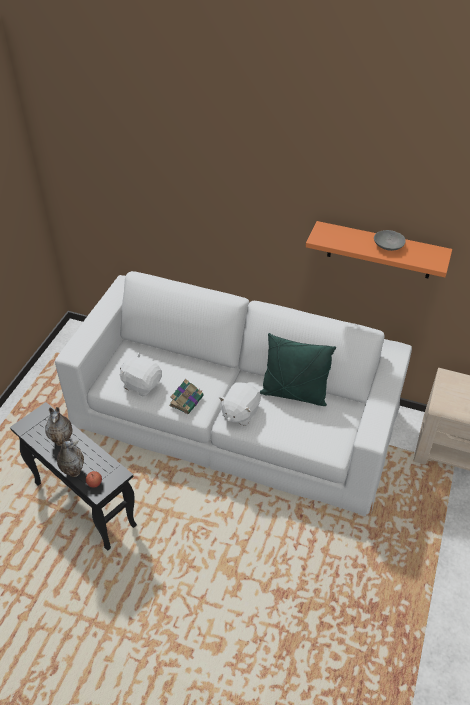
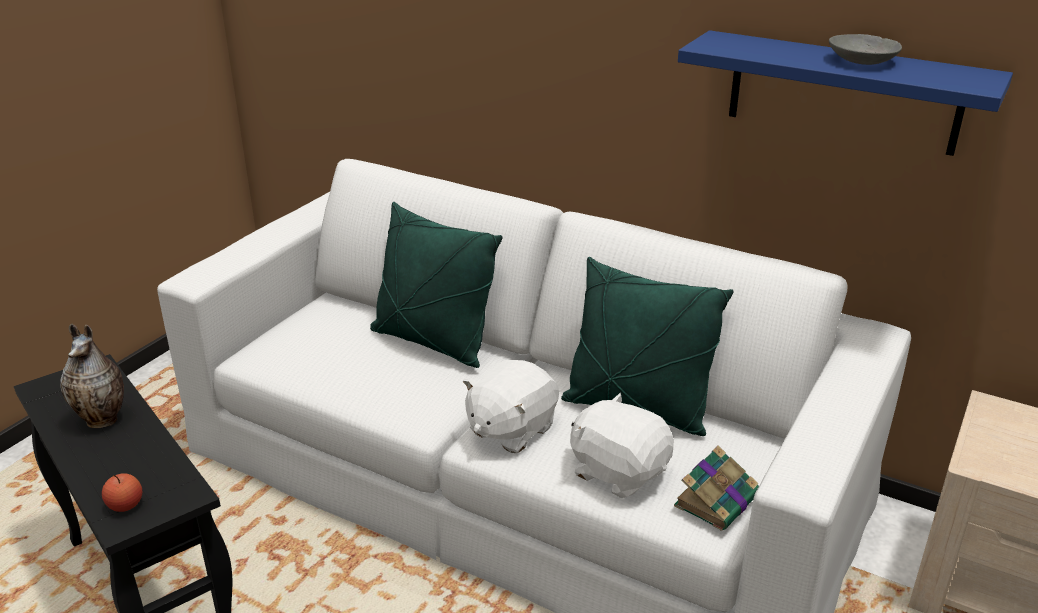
camera: 10 degrees right, 15 degrees down
(73, 471) = (92, 476): vase -> none
(142, 384) = (324, 360): white plush toy -> white plush toy (618, 471)
(187, 400) = (404, 395): book -> book (717, 500)
(190, 366) = (433, 342): none -> green pillow
(379, 250) = (843, 92): orange shelf -> blue shelf

